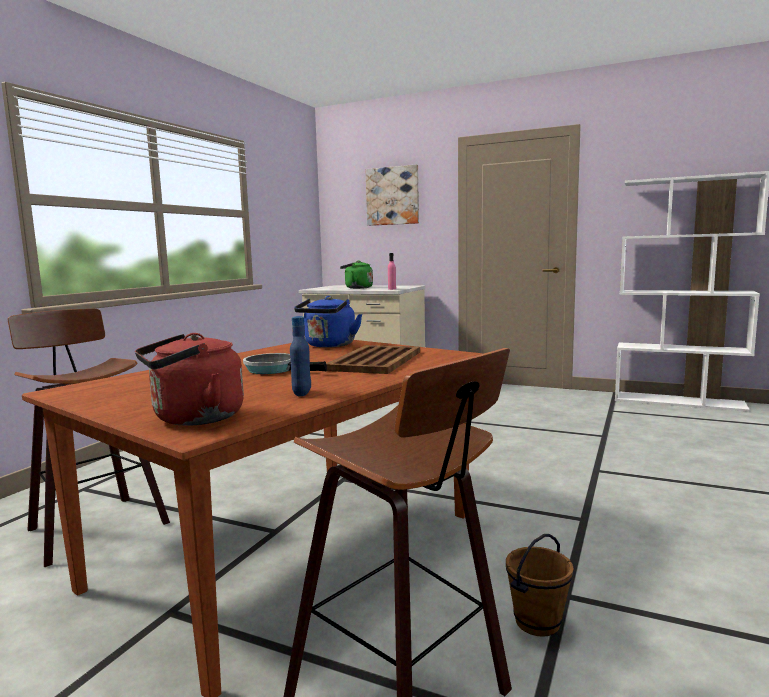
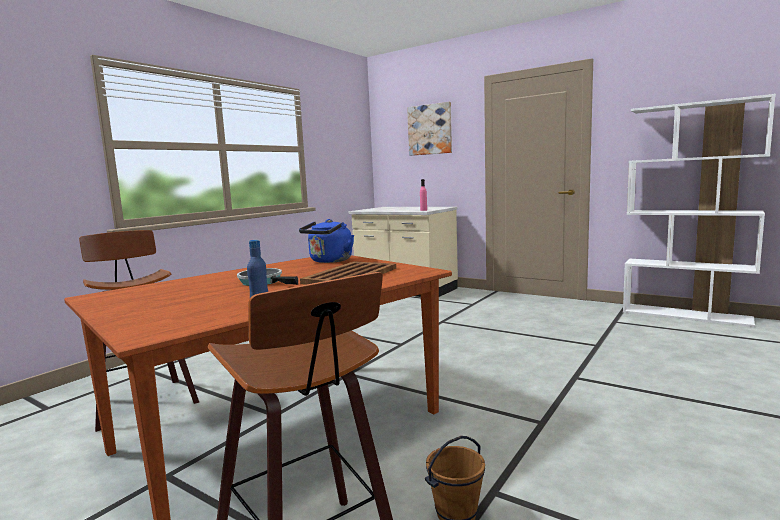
camera: 10 degrees right, 0 degrees up
(193, 419) = (155, 323): red kettle -> none
(357, 288) = (396, 209): green kettle -> none

